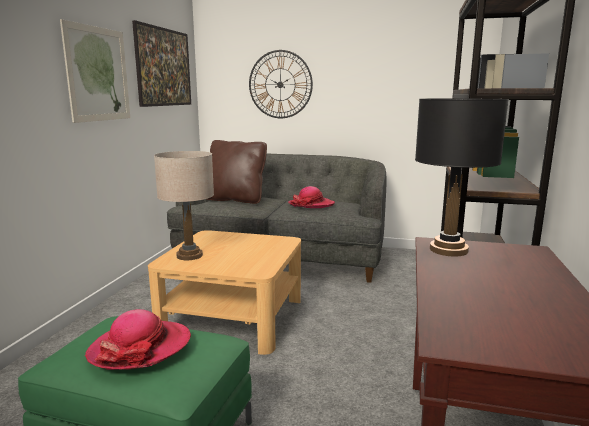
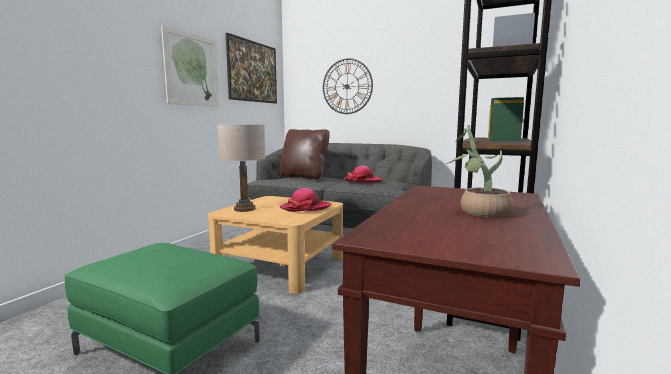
camera: 10 degrees right, 5 degrees down
(140, 348) = (160, 259): hat -> hat (306, 208)
(448, 250) = (436, 192): black table lamp -> none
(516, 286) = (478, 212): none -> potted plant

